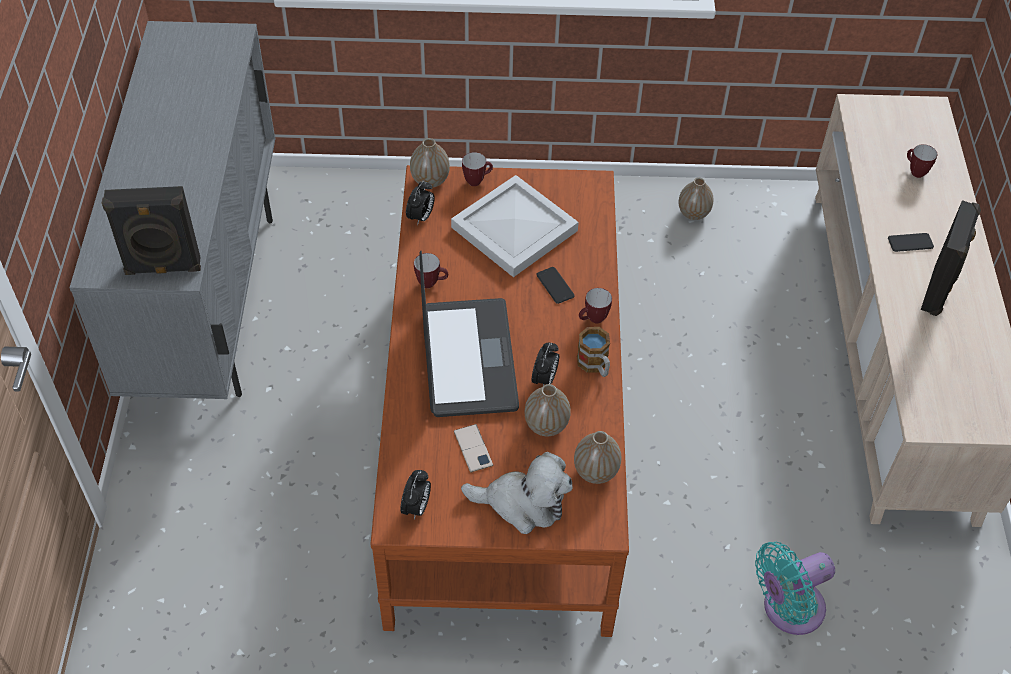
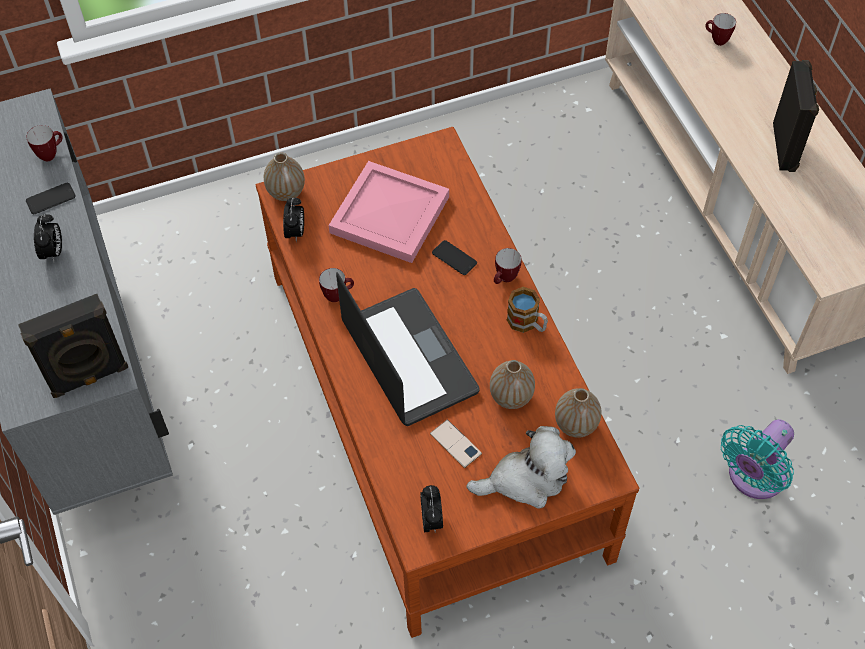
camera: 20 degrees left, 5 degrees up
(477, 180) = (331, 177): mug -> mug (51, 154)
(512, 229) = (388, 215): white tray -> pink tray
(544, 379) = (488, 353): alarm clock -> alarm clock (53, 252)
(693, 213) = (508, 135): vase -> none
(910, 243) = (743, 110): phone -> phone (51, 199)

